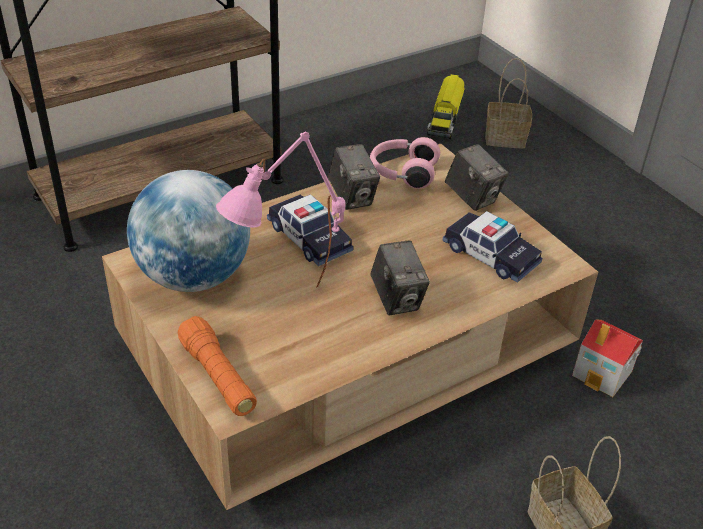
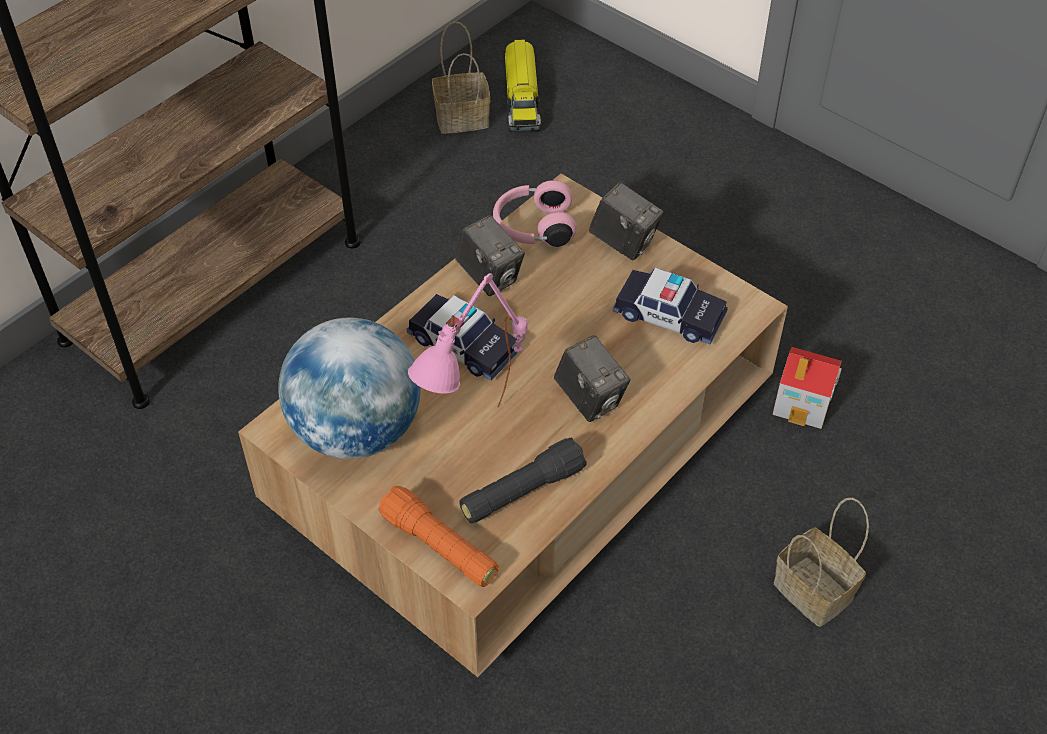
camera: 15 degrees left, 10 degrees up
(308, 353) = (522, 491): none -> black flashlight
(506, 138) = (605, 113): basket -> basket (463, 117)

